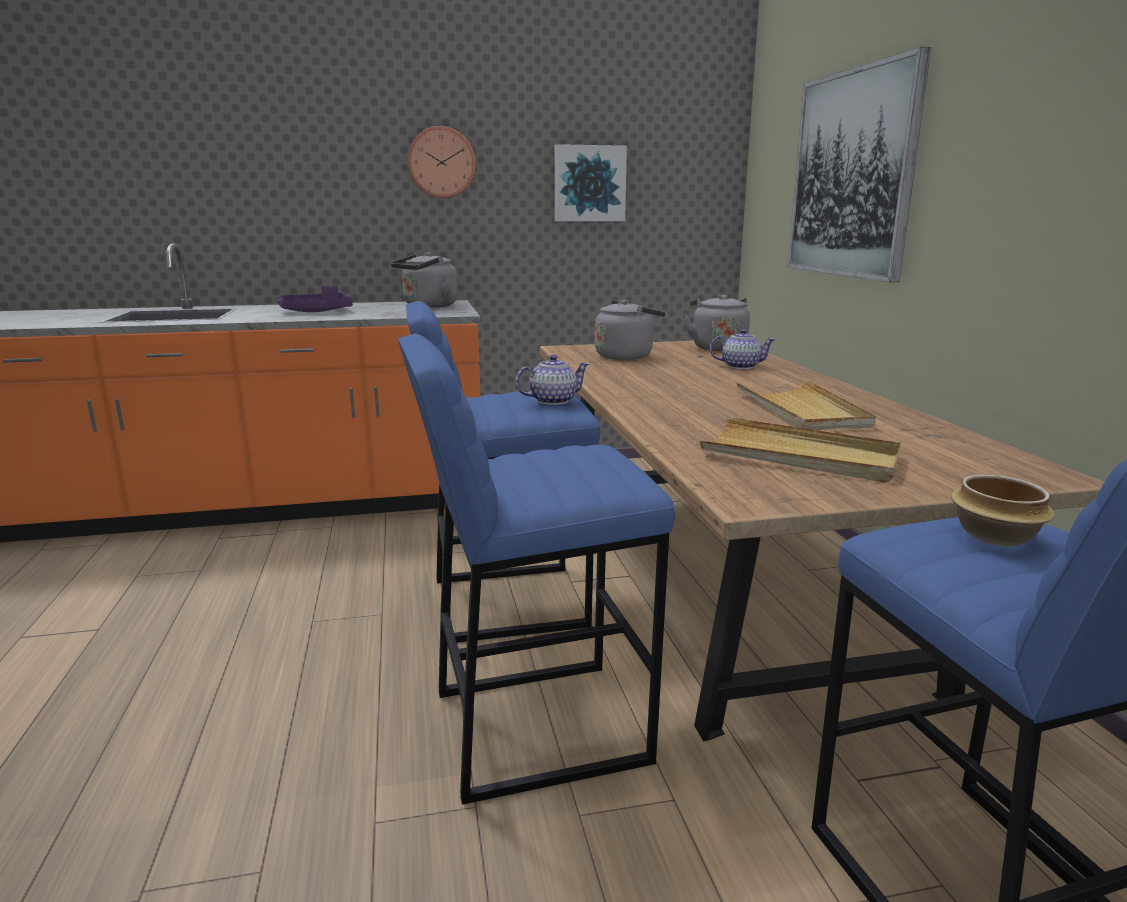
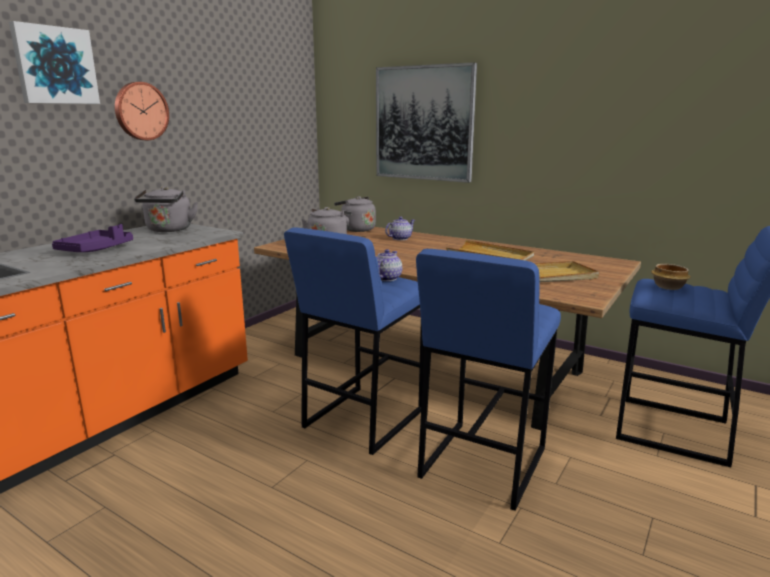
camera: 45 degrees left, 0 degrees up
(589, 183) = (238, 125): picture -> picture (55, 65)

